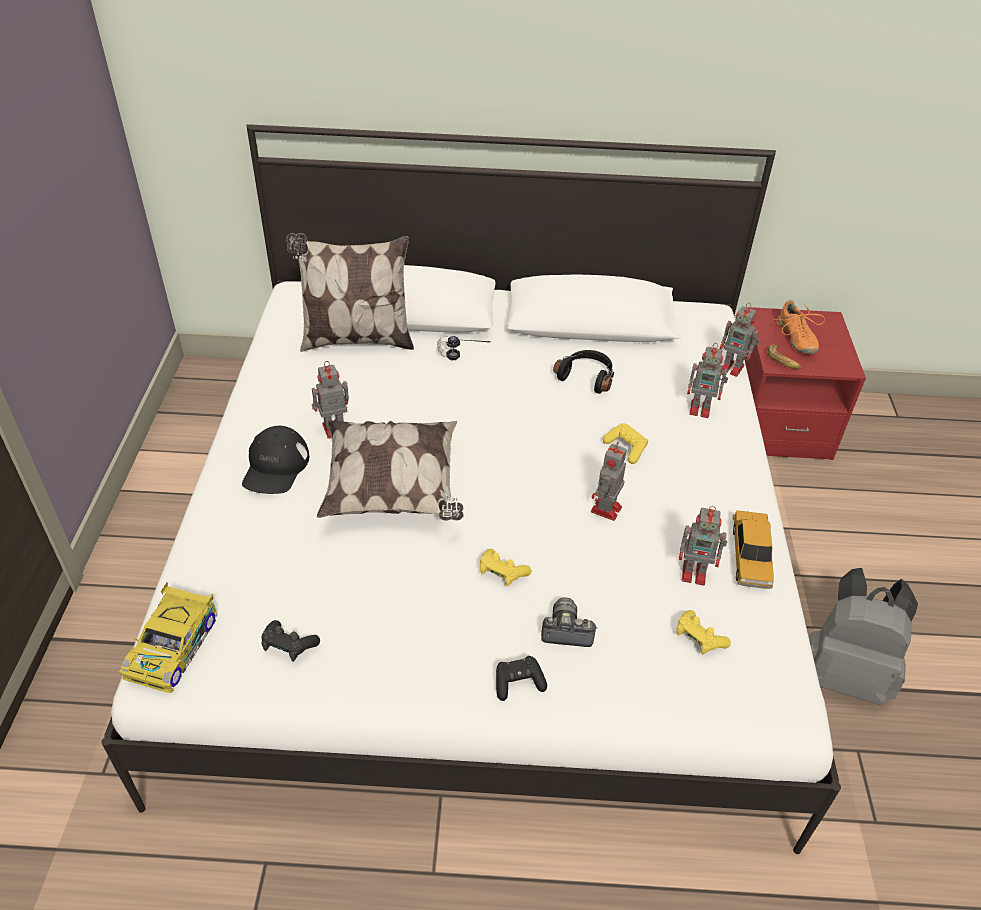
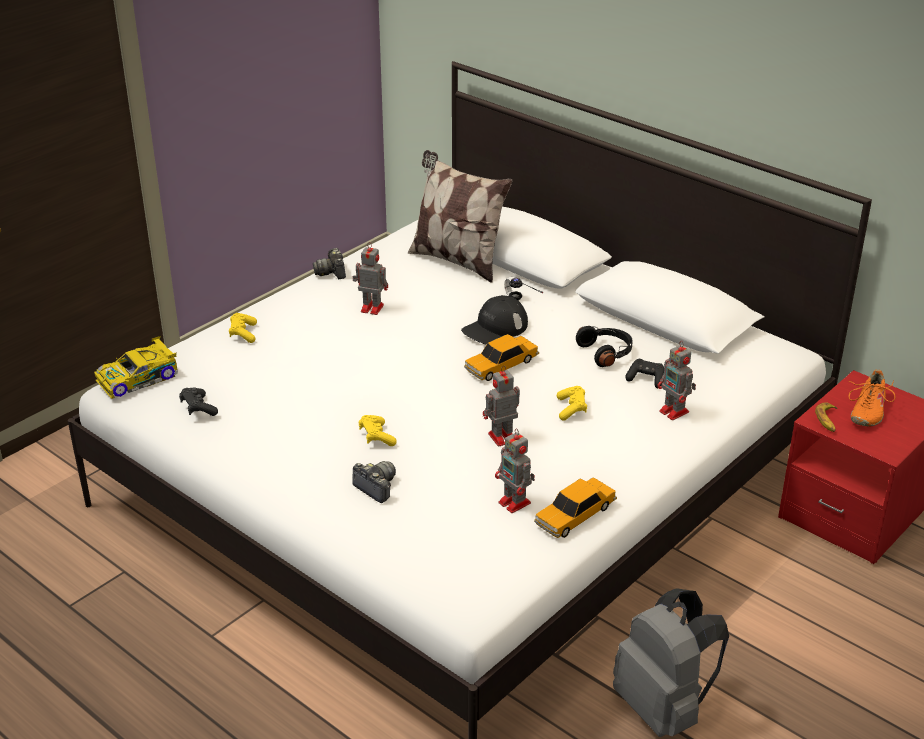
camera: 40 degrees right, 10 degrees down
(247, 406) = (331, 272): none -> camera
(275, 467) = (306, 314): black cap -> black cap (495, 328)
(393, 491) = (364, 360): pillow -> none
(518, 683) = (309, 496): black game controller -> black game controller (646, 379)
(520, 433) = (501, 365): none -> toy car
(698, 639) = (462, 538): yellow game controller -> yellow game controller (243, 334)
(733, 368) = (748, 398): toy robot -> none

